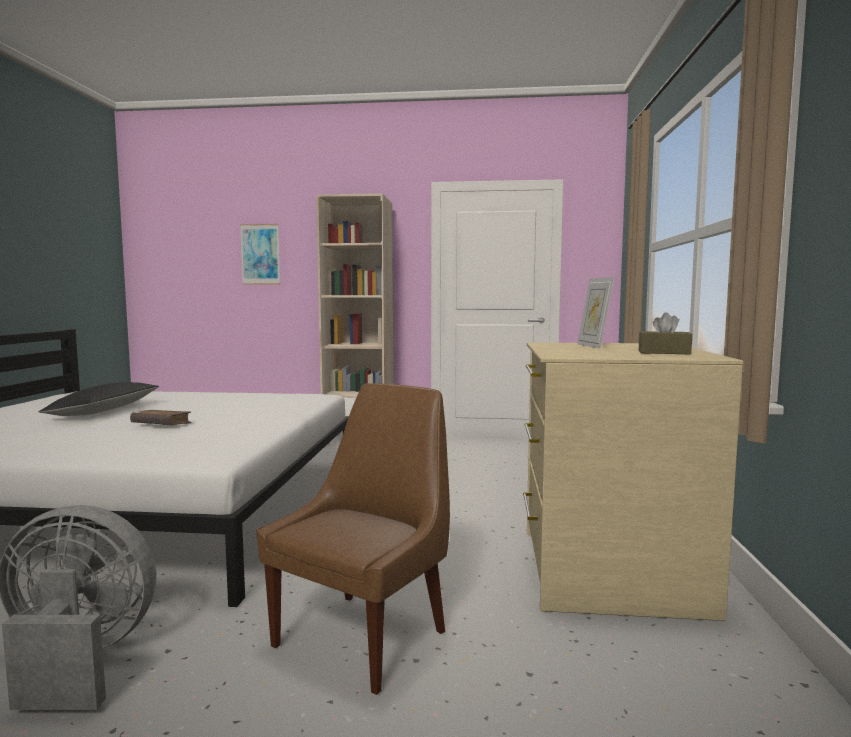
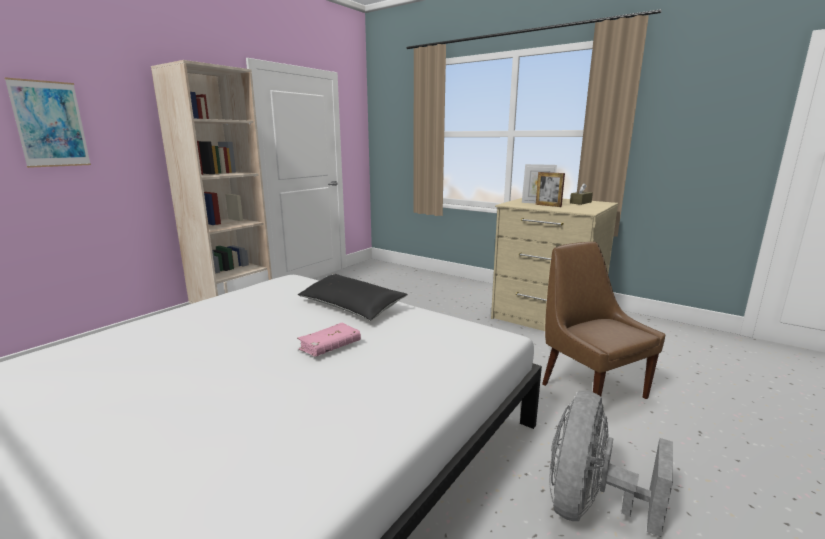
camera: 60 degrees left, 10 degrees up
(104, 411) = (188, 373): black pillow -> black pillow (351, 306)
(161, 425) = (330, 347): brown book -> pink book
(579, 348) = (548, 205): none -> picture frame

